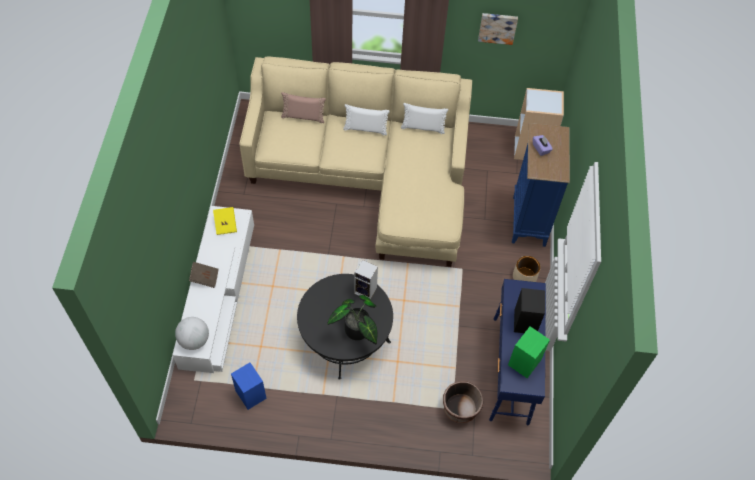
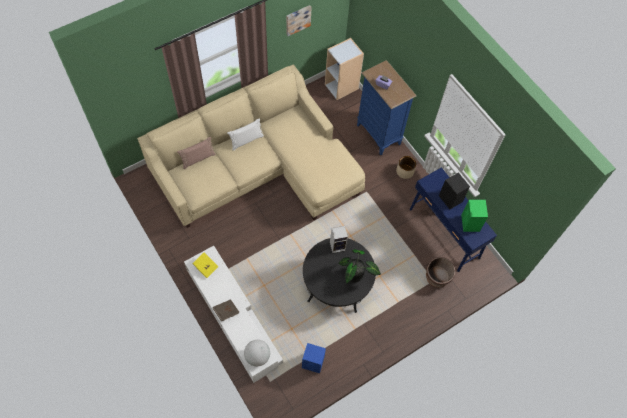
camera: 40 degrees left, 5 degrees up
(423, 127) = (281, 116): white pillow -> none

